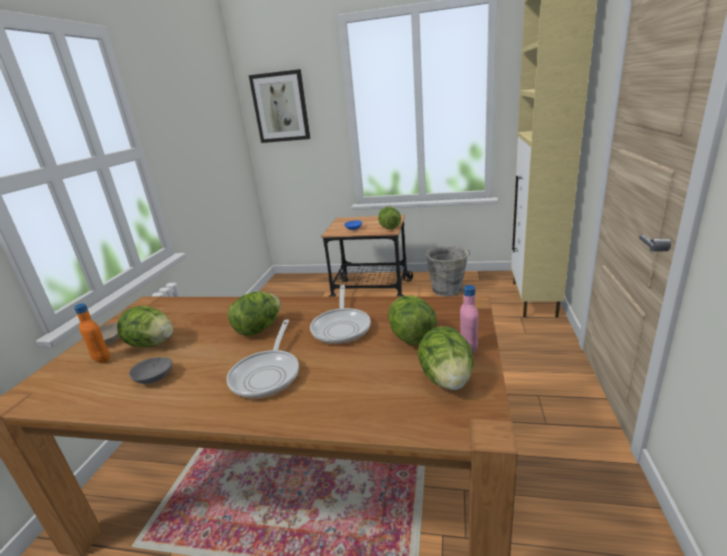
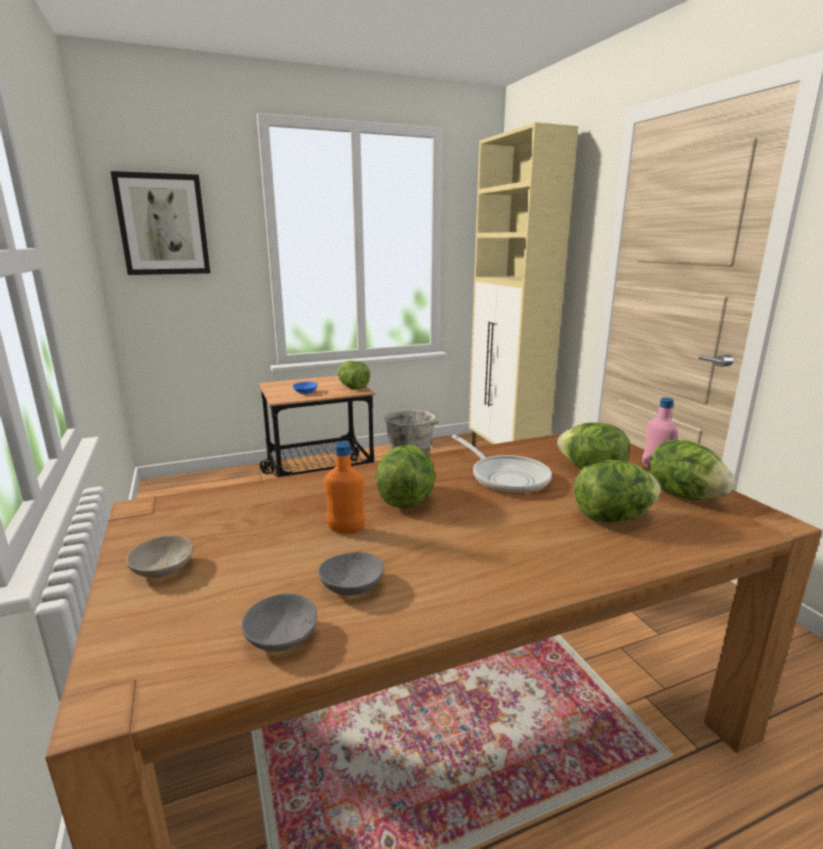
camera: 35 degrees left, 5 degrees down
(93, 394) = (279, 636): none -> grey bowl
(102, 359) = (202, 593): orange bottle -> orange bottle (346, 530)
(152, 344) = (264, 552): lettuce -> lettuce (612, 518)
(268, 374) = (507, 538): frying pan -> none

